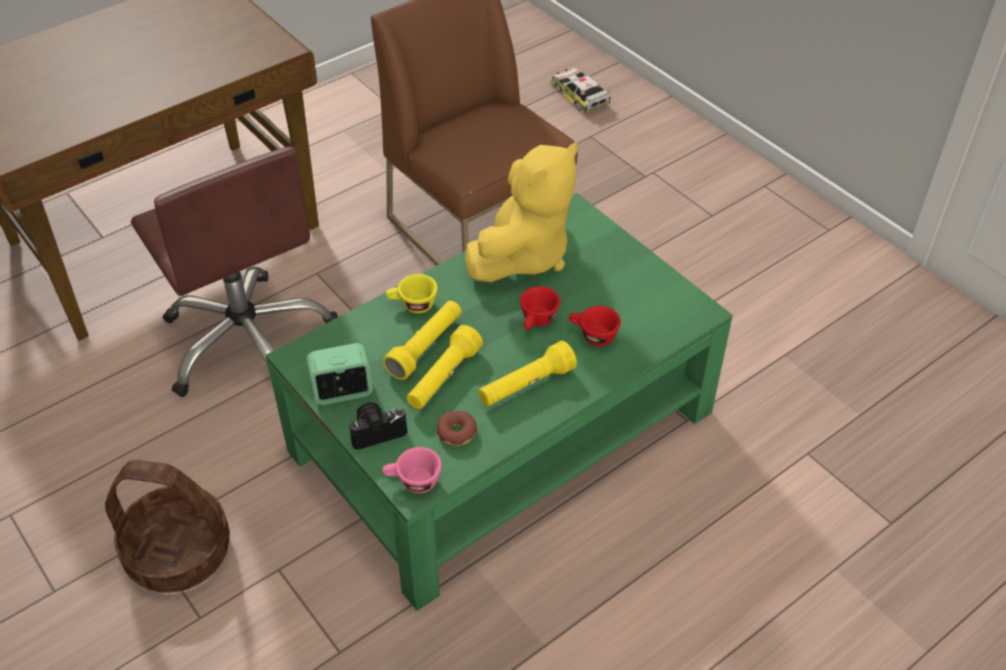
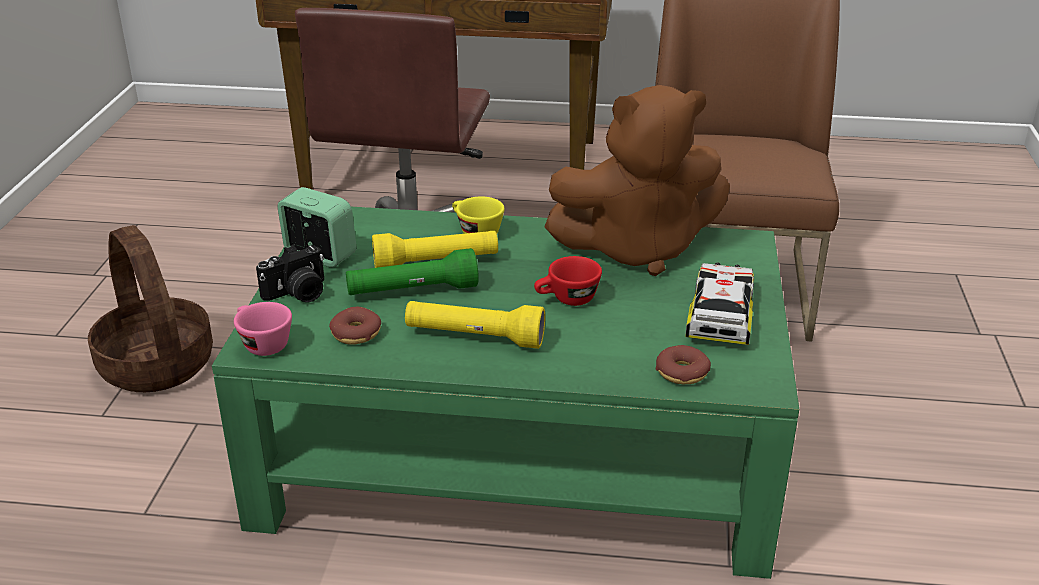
camera: 45 degrees right, 15 degrees down
(377, 431) = (298, 294): camera -> camera turned 120 degrees clockwise
(443, 378) = (412, 291): yellow flashlight -> green flashlight
(523, 255) = (637, 248): yellow plush toy -> brown plush toy
(579, 95) = (986, 238): toy car -> toy car (720, 314)
(592, 336) = (604, 339): red cup -> none
(657, 331) = (682, 372): none -> donut

